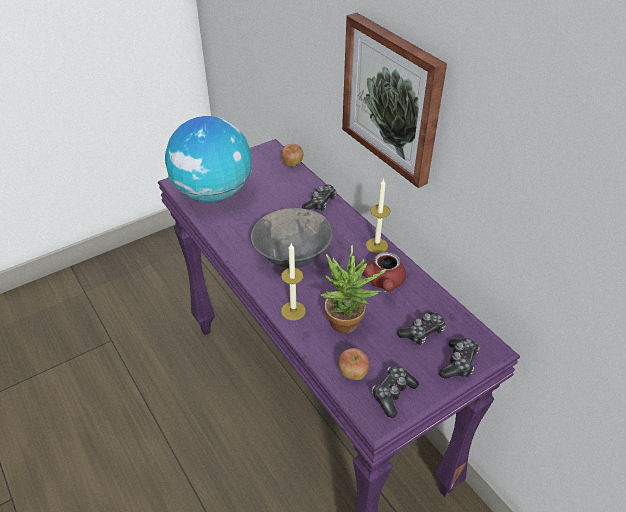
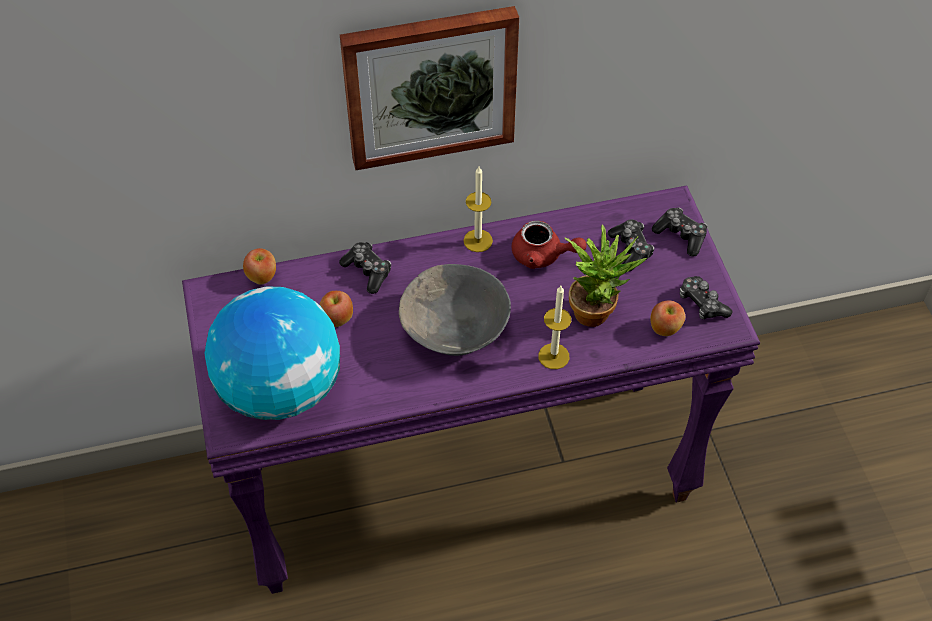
camera: 70 degrees left, 10 degrees up
(275, 201) = (337, 319): none -> apple

